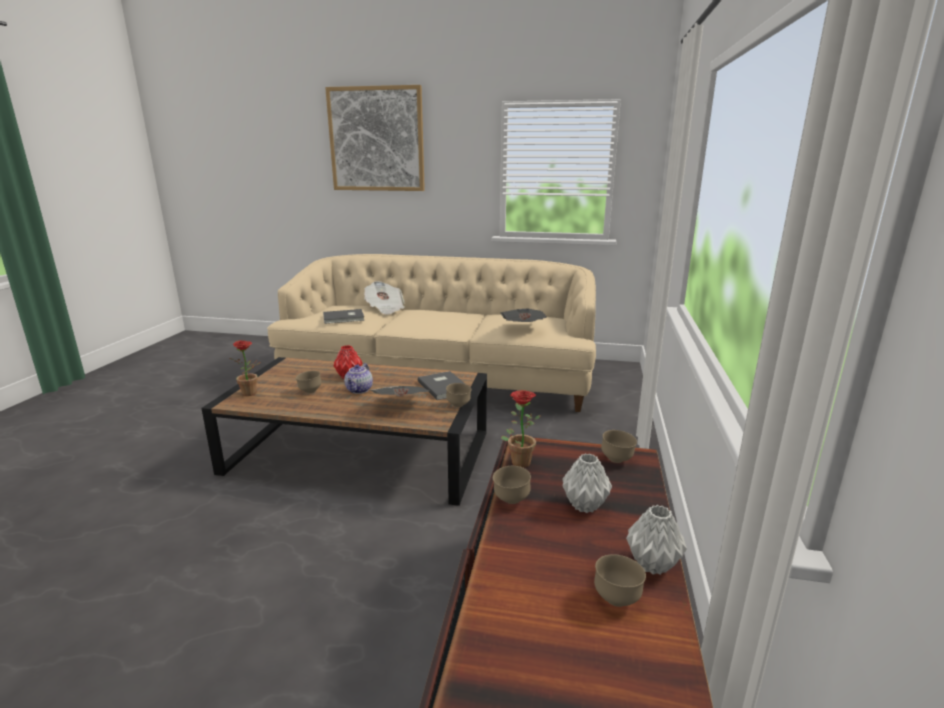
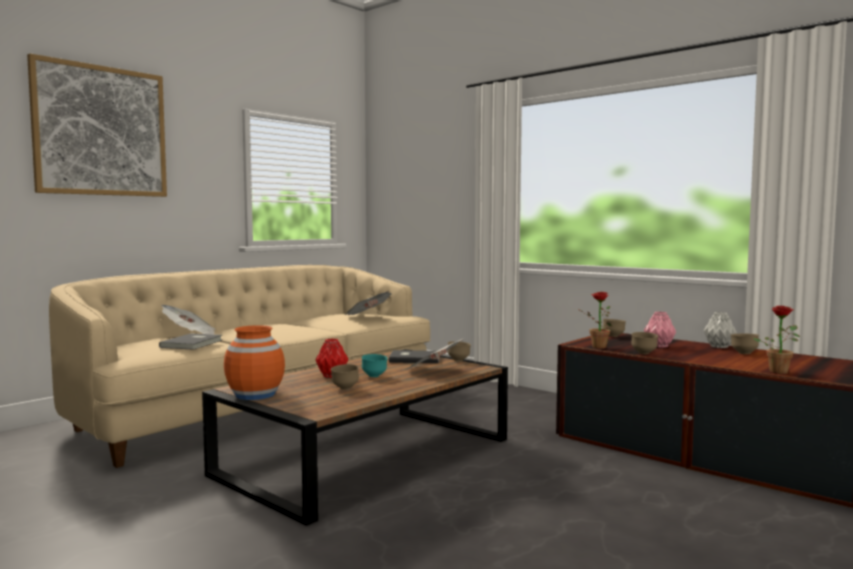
camera: 60 degrees left, 15 degrees down
(252, 393) = (305, 405): potted plant -> potted plant (779, 371)
(275, 372) = (255, 394): none -> orange vase
(359, 390) = (374, 376): teapot -> turquoise bowl
(584, 506) = (659, 346): grey vase -> pink vase

